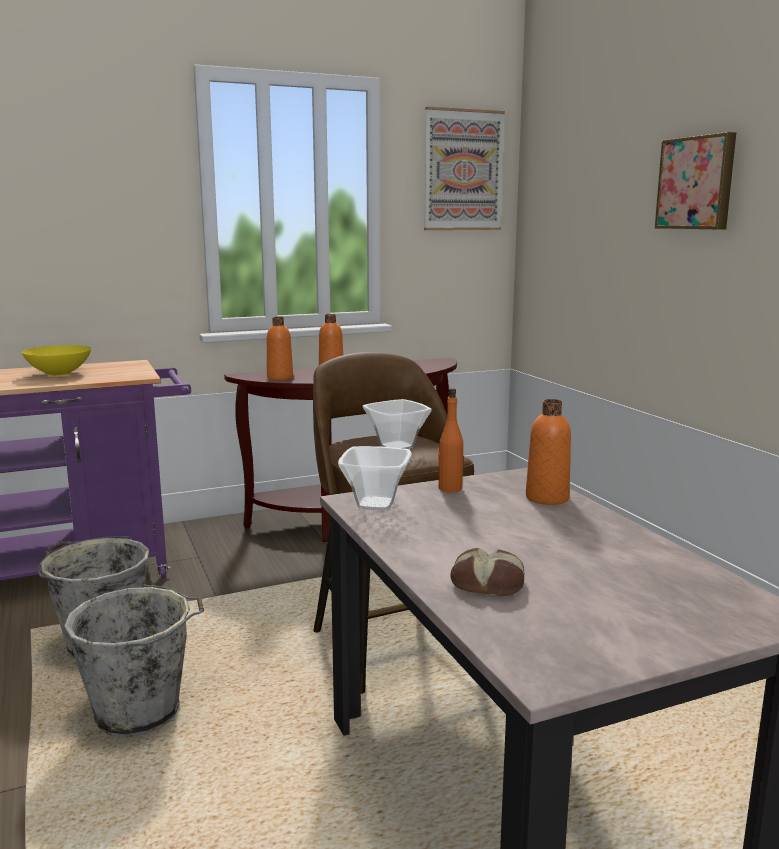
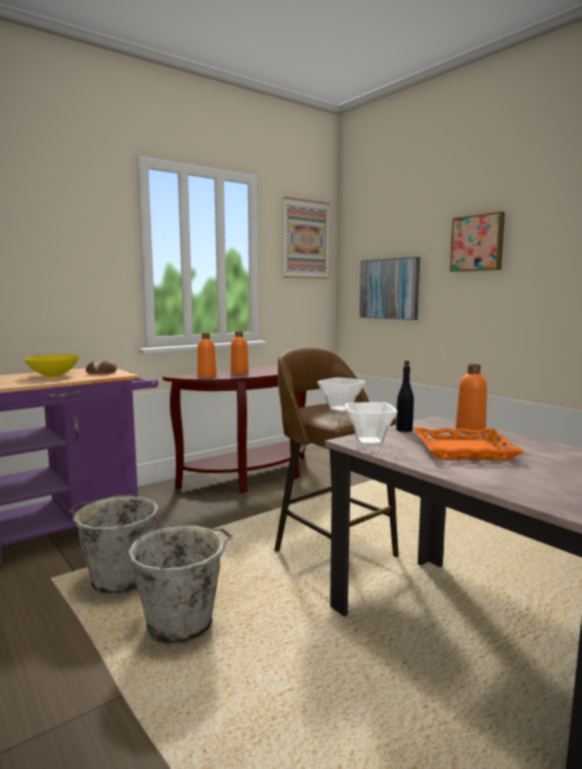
camera: 15 degrees left, 5 degrees down
(449, 488) = (404, 430): orange bottle -> black bottle
(488, 581) = (504, 476): bread -> bread (102, 372)
(490, 531) = (463, 450): none -> orange tray
(580, 250) = (389, 289): none -> picture

